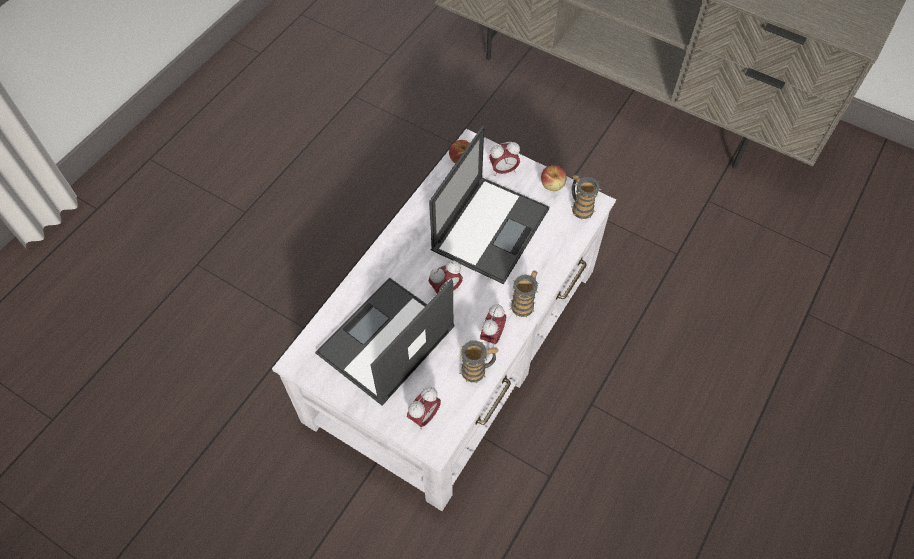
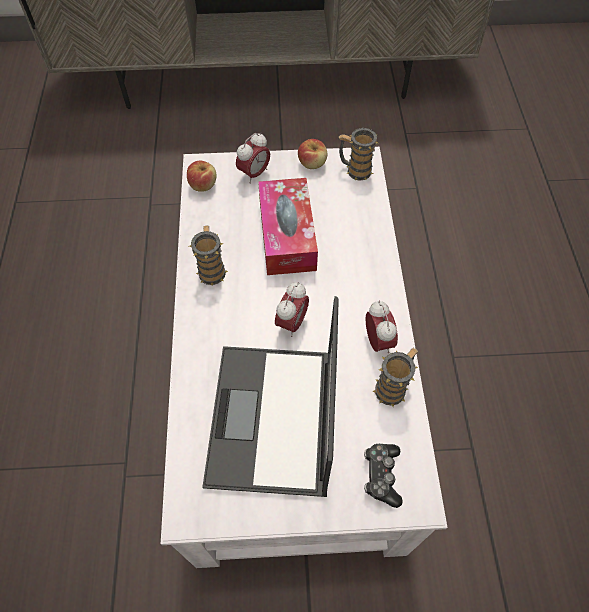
camera: 35 degrees left, 0 degrees up
(424, 416) = (381, 475): alarm clock -> game controller
(490, 228) = (287, 235): laptop -> tissue box
(524, 303) = (381, 289): mug -> mug (212, 269)

